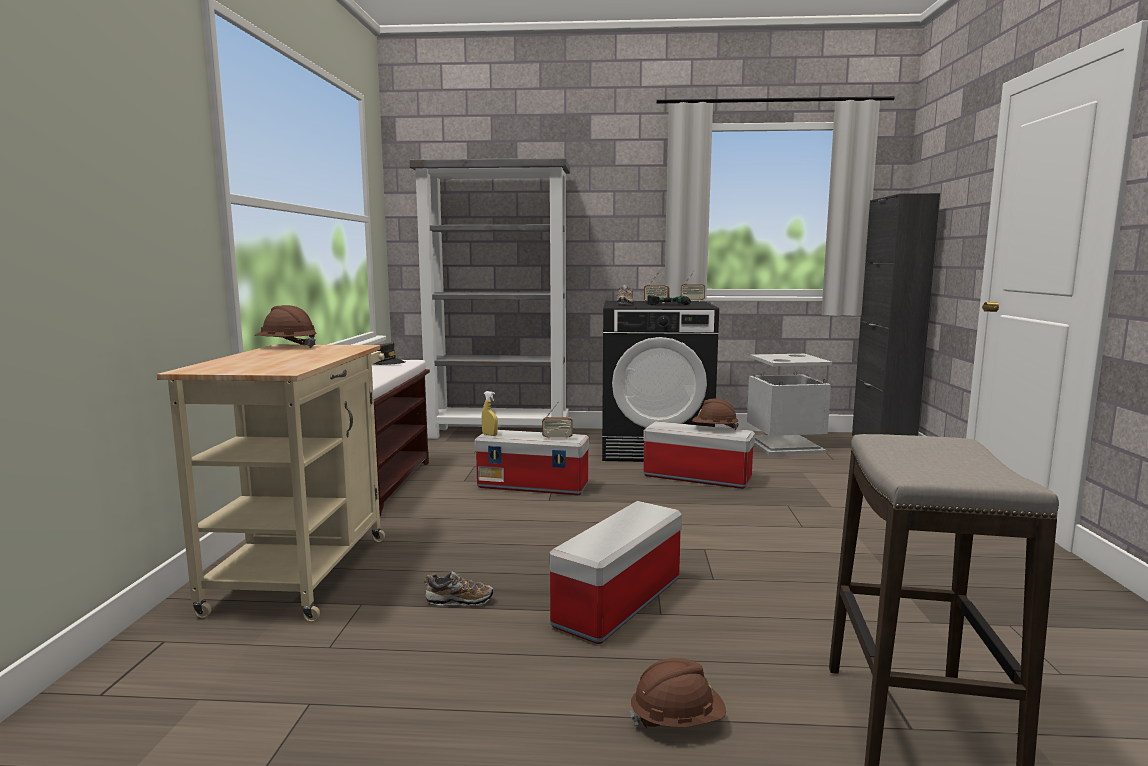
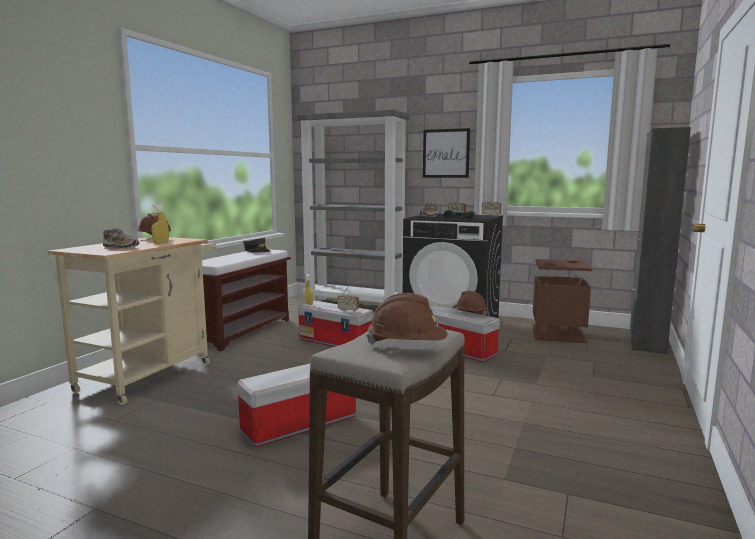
camera: 20 degrees right, 0 degrees up
(323, 352) = (161, 242): none -> yellow spray bottle
(459, 601) = (209, 407): shoe -> shoe (121, 247)
(621, 220) = (446, 153): none -> picture
(677, 721) = (247, 501): brown hard hat -> brown hard hat (407, 346)
(785, 446) = (558, 334): grey trash can -> brown trash can

